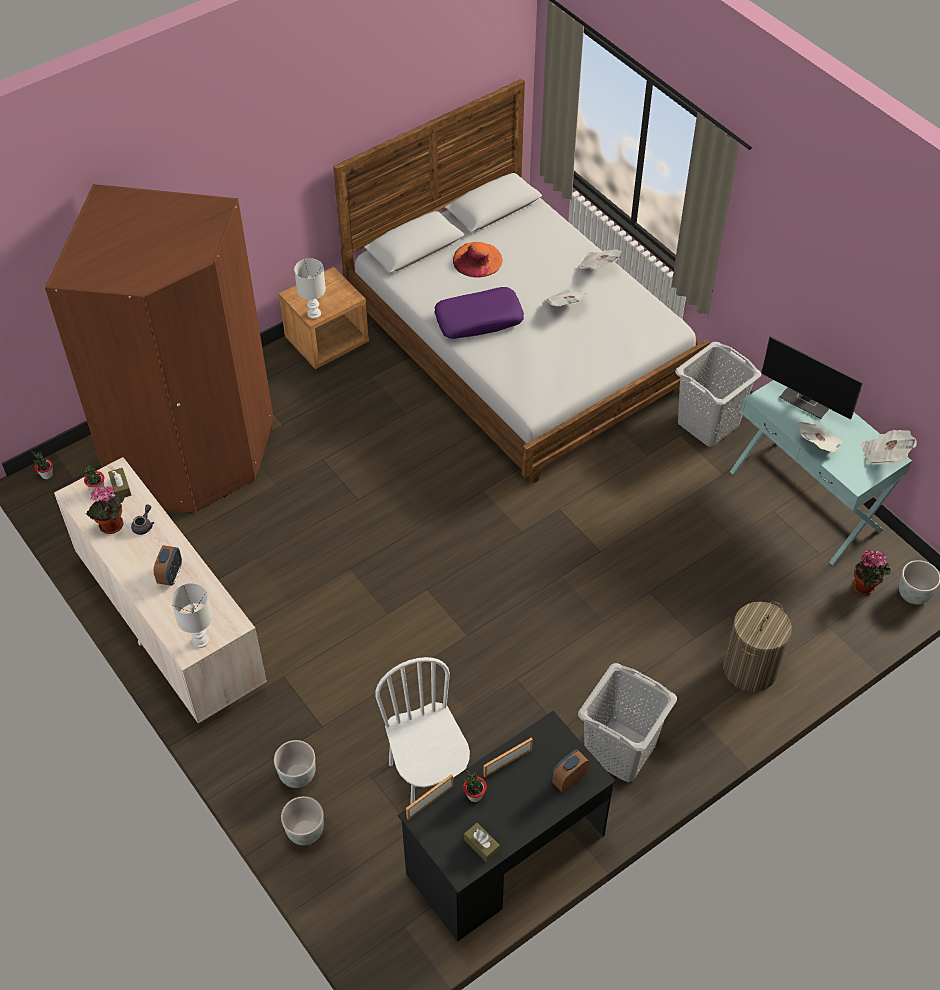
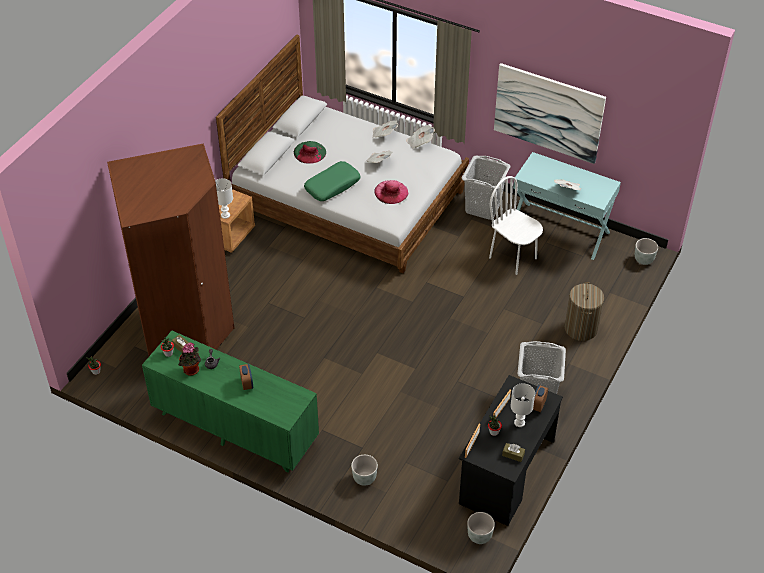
camera: 25 degrees left, 5 degrees down
(170, 625) = (234, 427): beige dresser -> green dresser
(200, 641) = (288, 412): white table lamp -> white table lamp (519, 423)
(304, 831) = (387, 505): grey planter -> grey planter (479, 536)
(428, 781) = (441, 452): white chair -> white chair (513, 258)
(477, 260) = (309, 152): orange hat -> green hat
(479, 319) = (332, 186): purple pillow -> green pillow
(556, 357) = (391, 192): none -> pink hat
(808, 400) = (549, 168): monitor -> none
(830, 312) = (548, 113): none -> picture
(865, 587) = (617, 265): potted plant -> none
(884, 455) = (605, 184): newspaper -> newspaper (420, 142)

